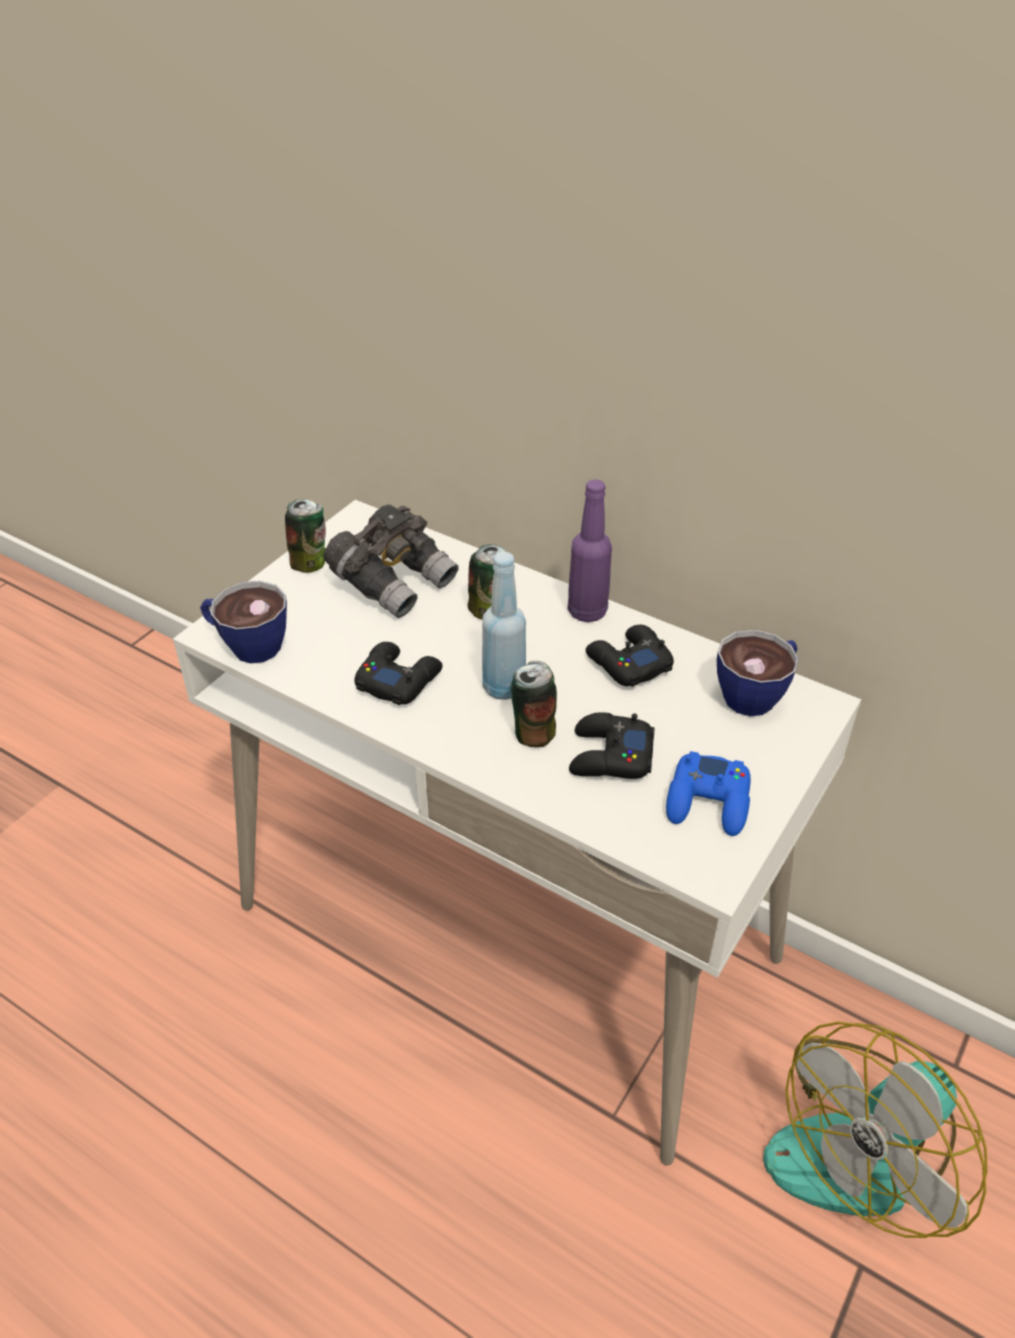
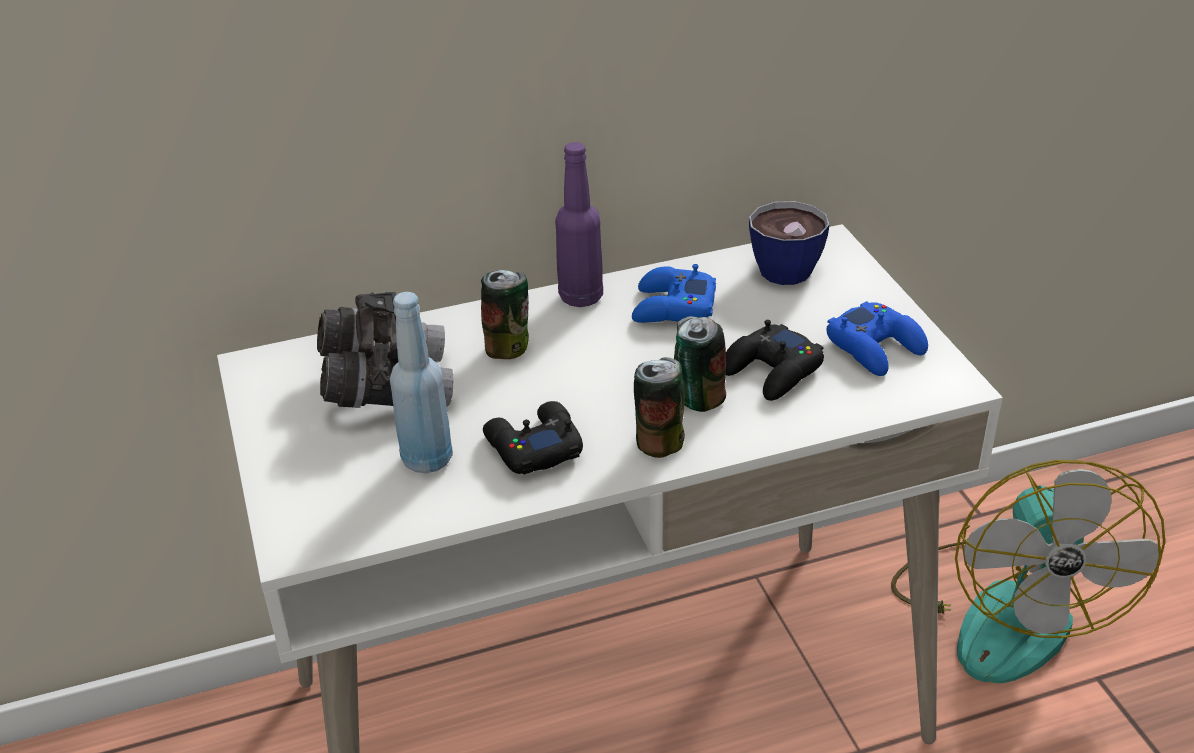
camera: 50 degrees left, 5 degrees down
(246, 644) = (348, 528): cup -> none
(310, 563) = (279, 428): can -> can (660, 442)
(503, 687) = (620, 388): blue bottle -> blue bottle (427, 459)
(628, 663) = (672, 307): black game controller -> blue game controller

